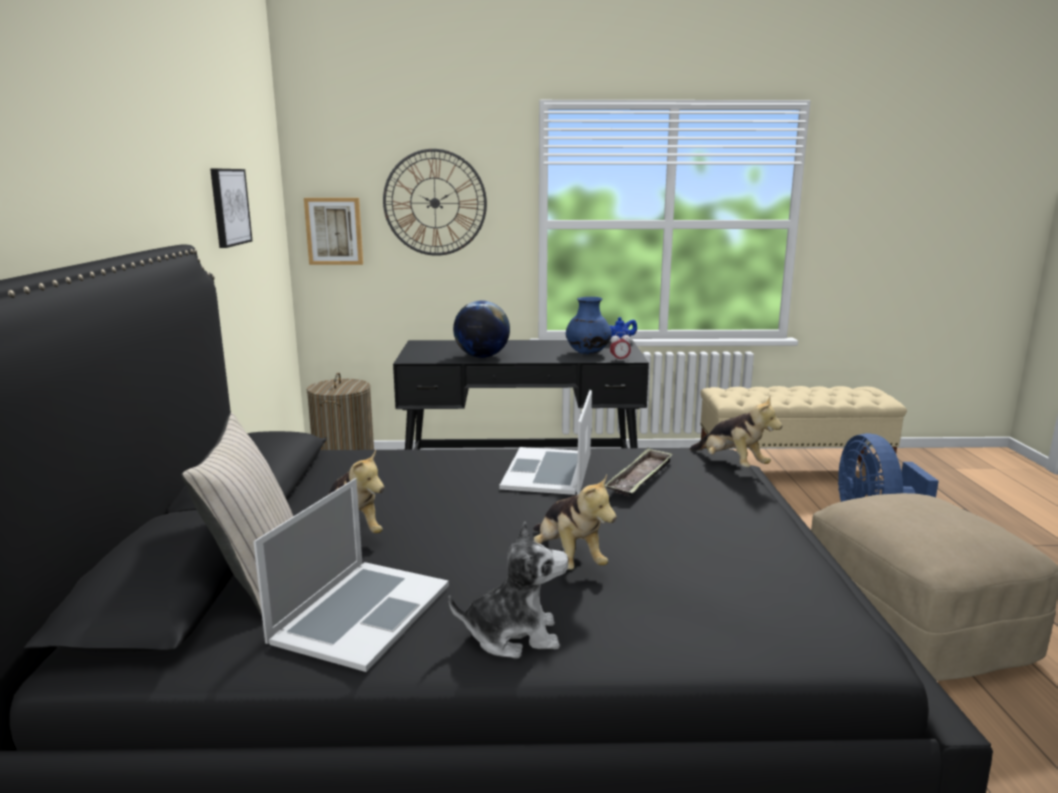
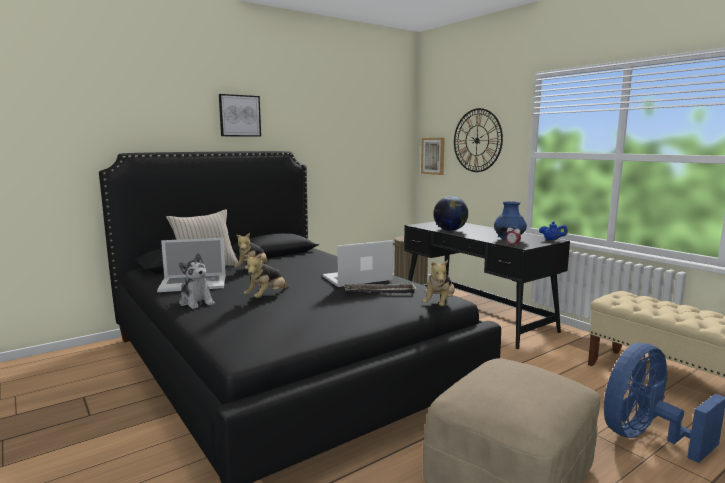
camera: 55 degrees right, 5 degrees down
(229, 207) = (349, 139): picture -> picture (239, 116)

